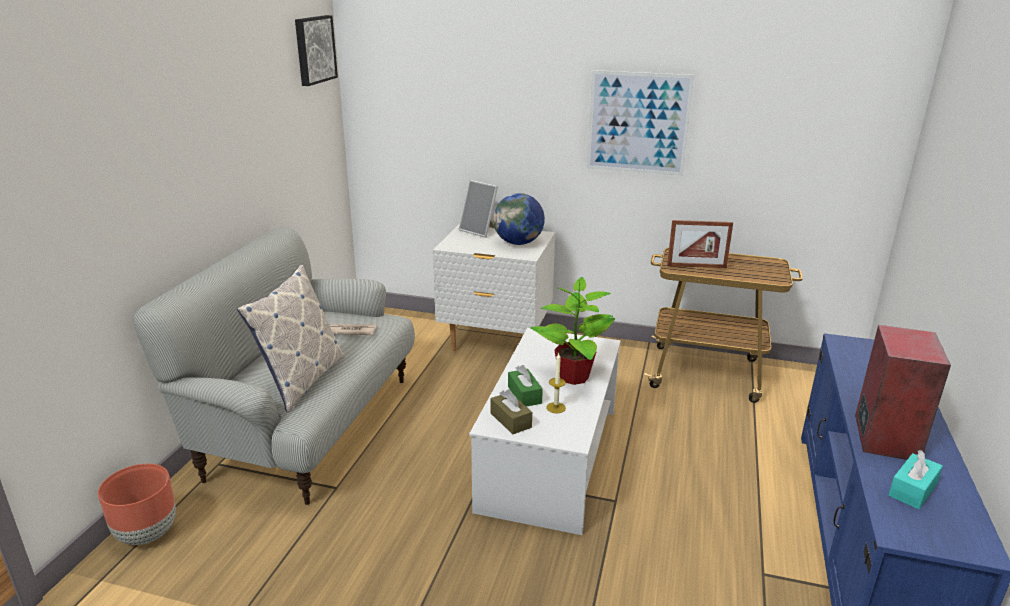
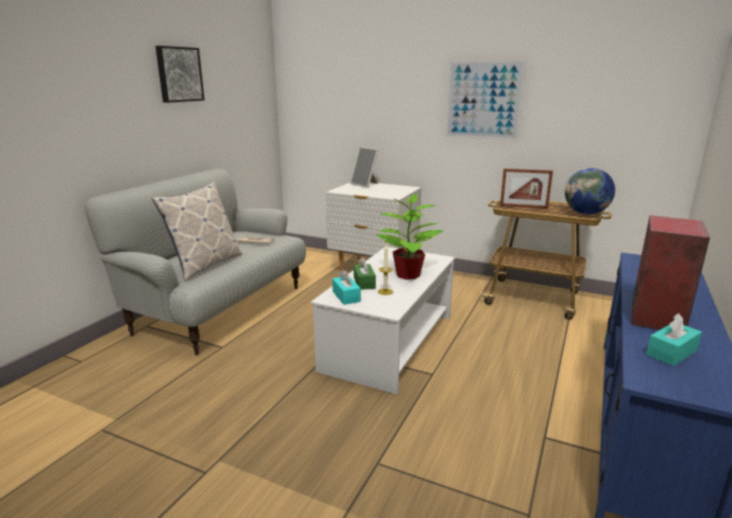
camera: 10 degrees right, 5 degrees down
(147, 533) = (78, 362): brown planter -> none
(314, 49) = (254, 51): picture -> picture (179, 74)
(510, 420) = (346, 296): brown tissue box -> turquoise tissue box
(518, 243) = (390, 191): globe -> globe (586, 213)

